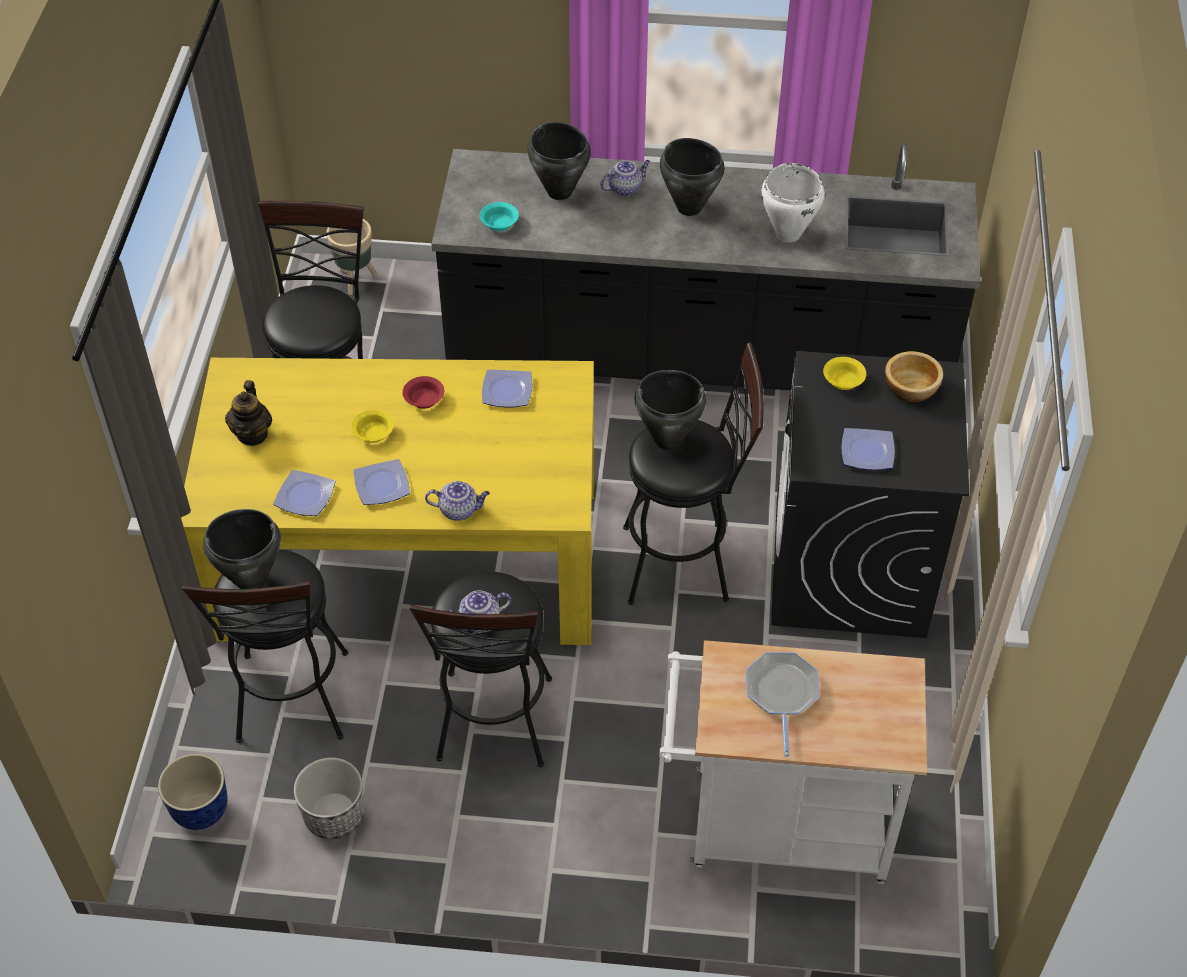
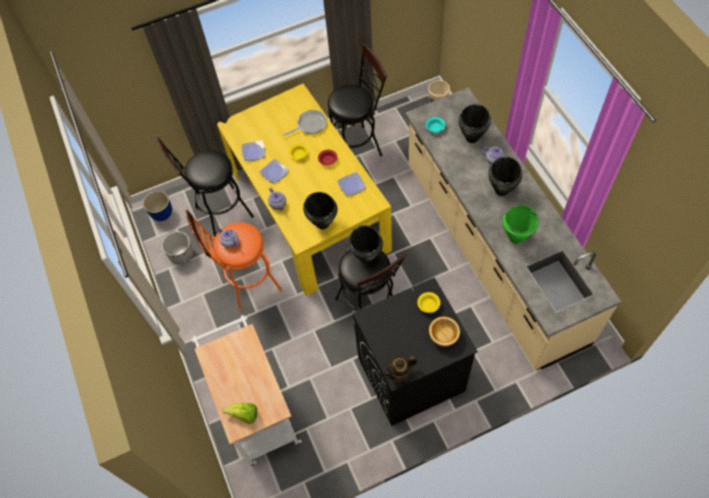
camera: 65 degrees right, 10 degrees up
(251, 580) = (207, 160): black cooking pot -> black cooking pot (323, 223)
(252, 434) = (273, 118): teapot -> teapot (400, 374)
(494, 729) = (247, 284): black stool -> orange stool
(698, 354) = (492, 252): black counter -> beige counter
(781, 694) = (240, 366): frying pan -> frying pan (310, 125)
(787, 234) = (515, 237): white cooking pot -> green cooking pot
(866, 451) = (390, 335): plate -> none
(884, 726) = (244, 415): none -> lettuce

